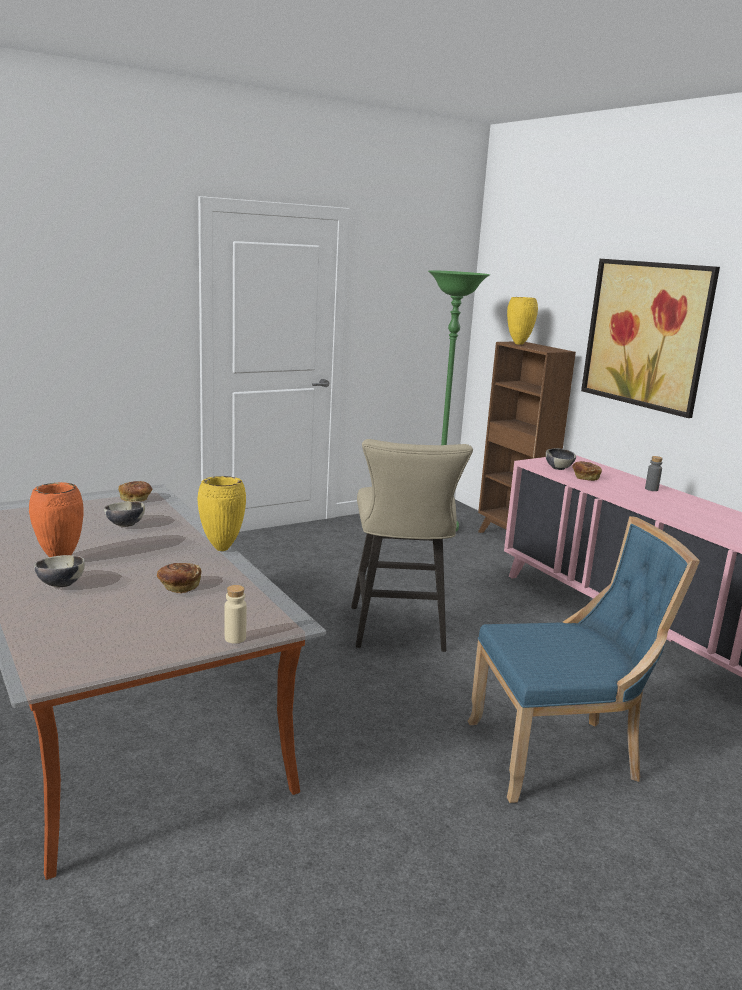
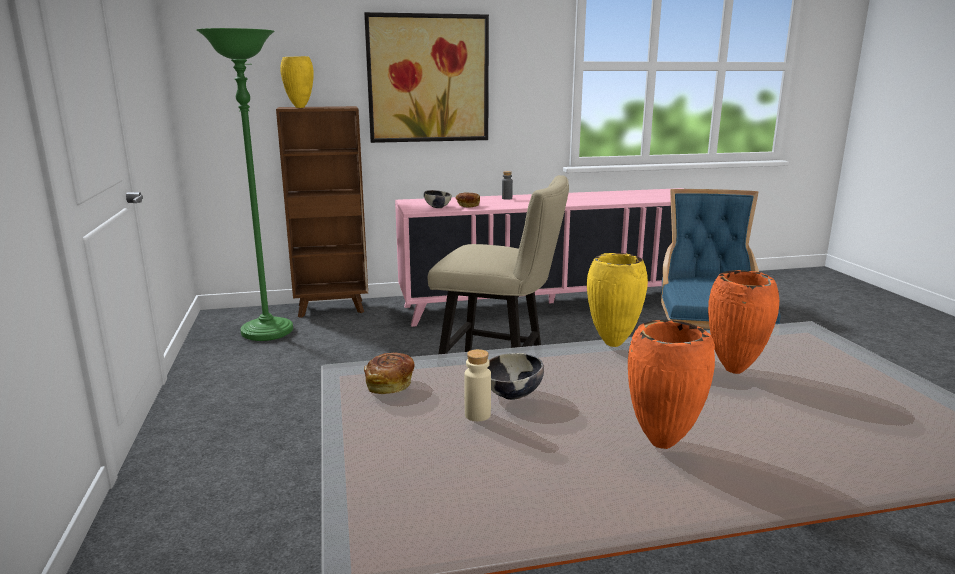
camera: 70 degrees left, 0 degrees up
(61, 585) = (755, 442): bowl -> none
(179, 586) = (735, 371): bread -> orange vase
(235, 638) = (855, 353): beige bottle -> beige bottle (477, 415)

